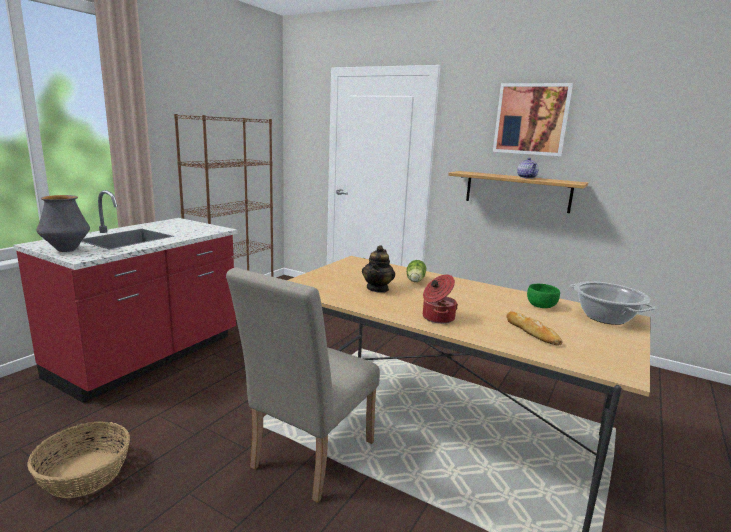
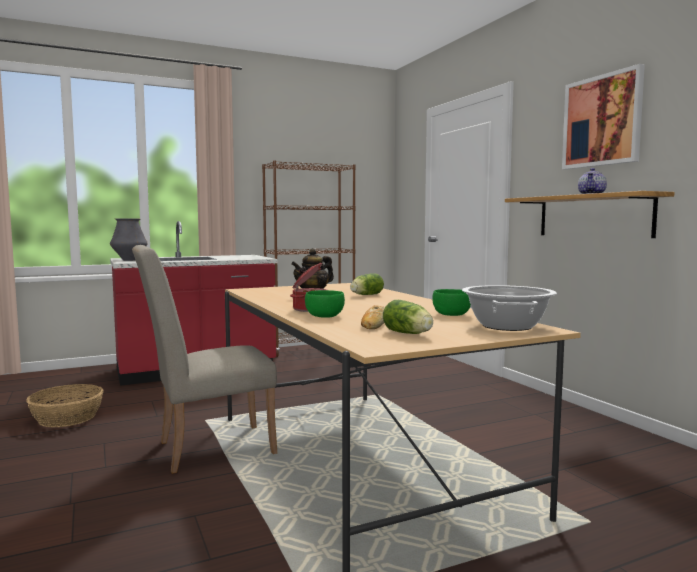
camera: 35 degrees right, 10 degrees down
(477, 328) = (325, 316): none -> green bowl
(589, 345) = (409, 334): none -> lettuce

